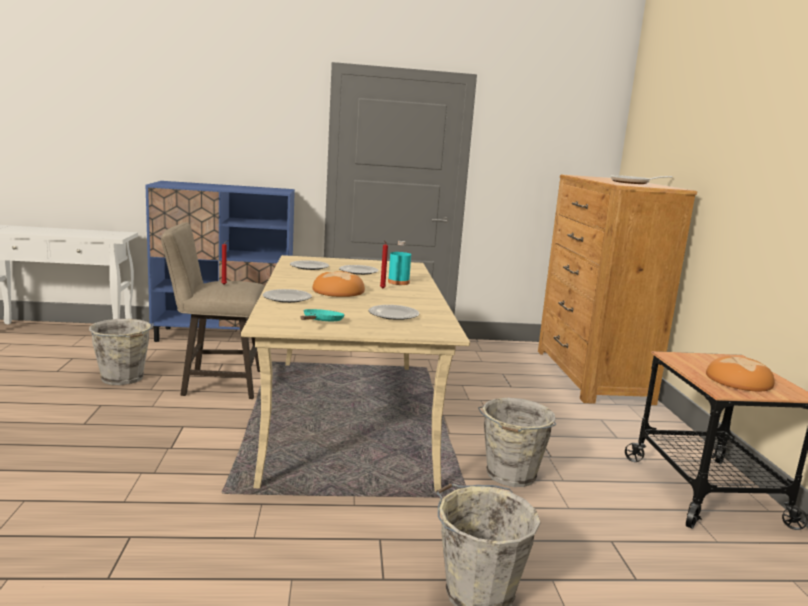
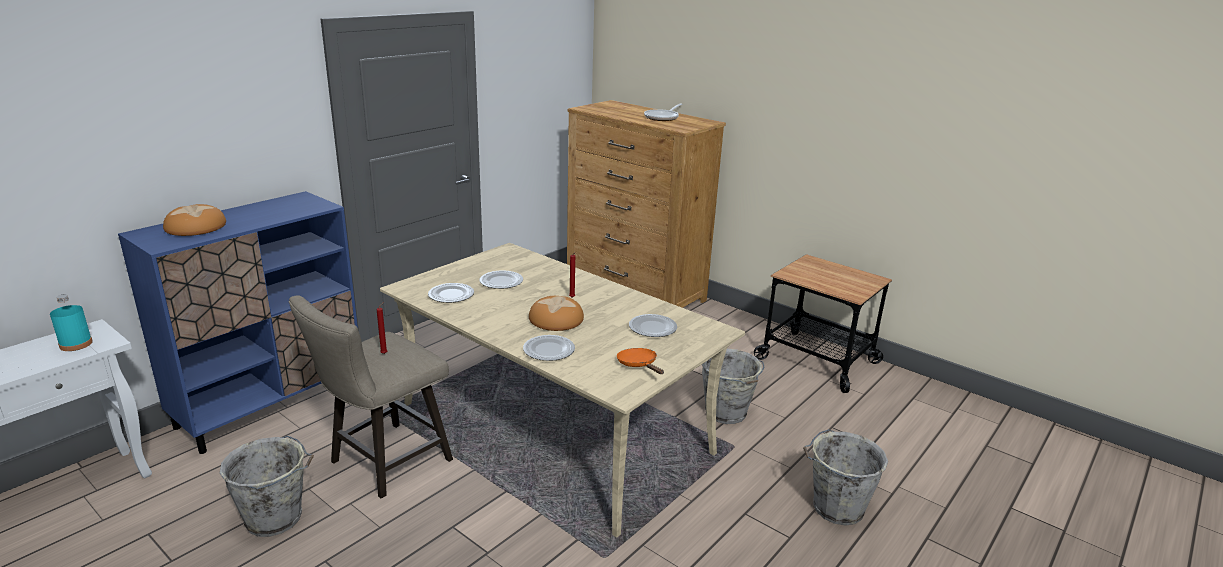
camera: 45 degrees left, 10 degrees up
(321, 322) = (639, 365): turquoise frying pan -> orange frying pan
(398, 282) = (562, 282): turquoise bottle -> turquoise bottle (76, 344)
(738, 380) = (844, 282): bread -> bread (195, 227)

